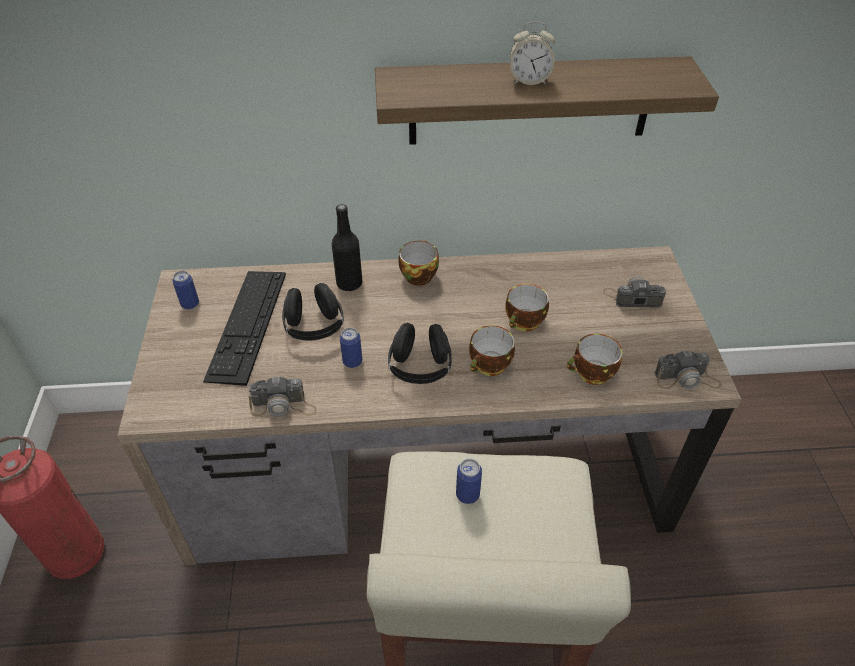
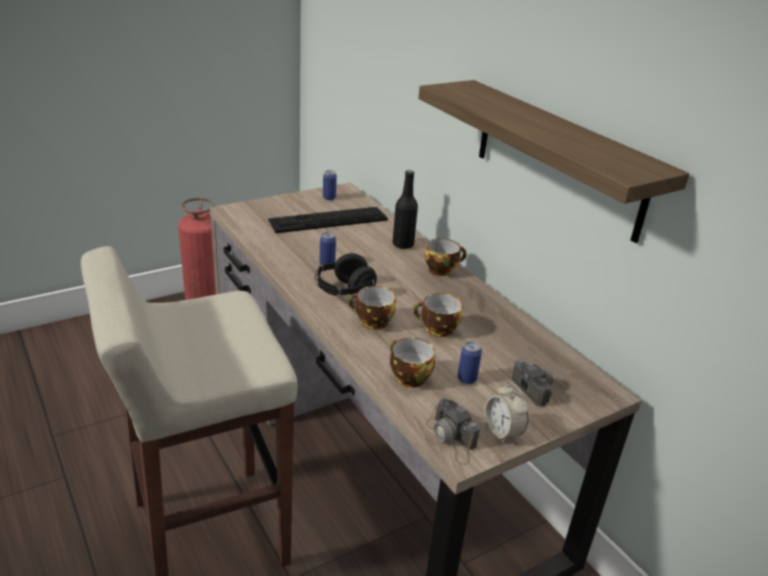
camera: 60 degrees right, 15 degrees down
(283, 406) = (268, 249): camera -> none
(314, 327) = (347, 242): black headphones -> none
(467, 494) = (224, 324): can -> can (467, 379)
(529, 81) = (529, 119): alarm clock -> alarm clock (502, 432)

